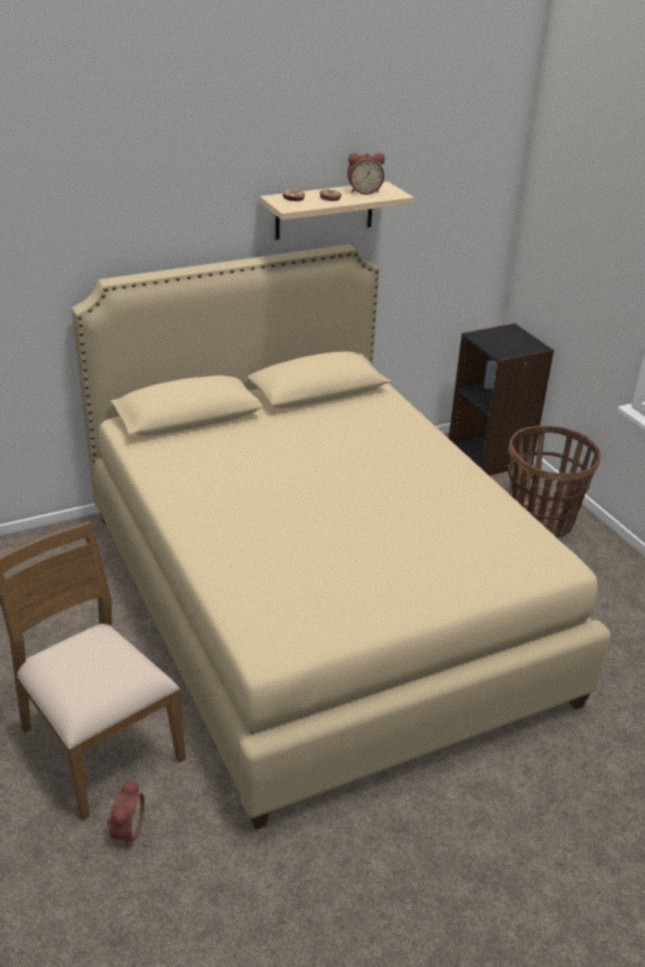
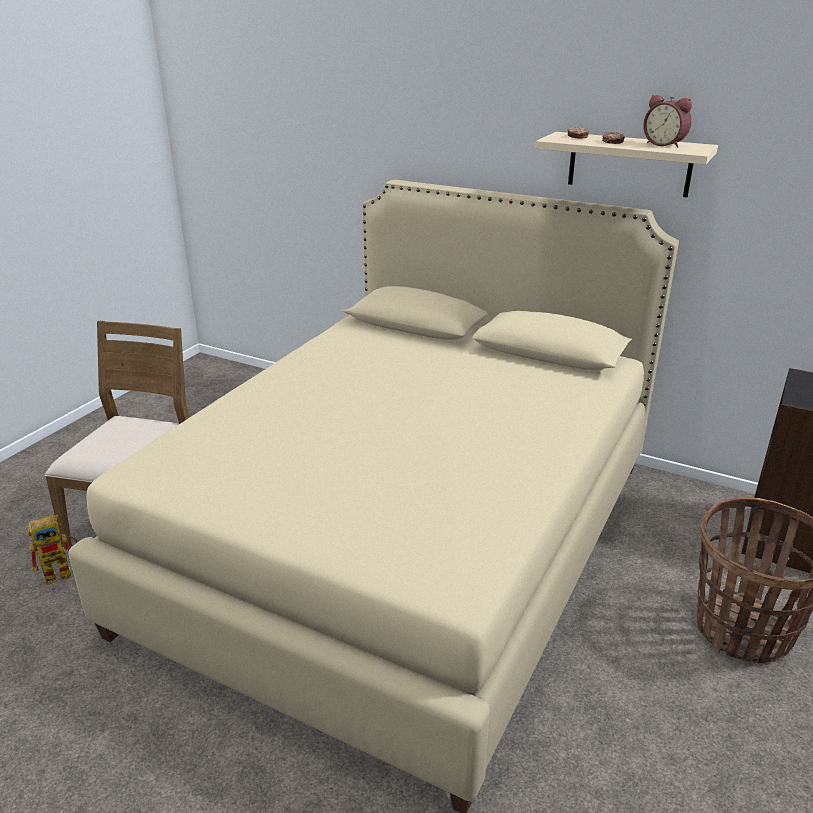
camera: 55 degrees right, 5 degrees down
(125, 830) = (64, 572): alarm clock -> toy robot

